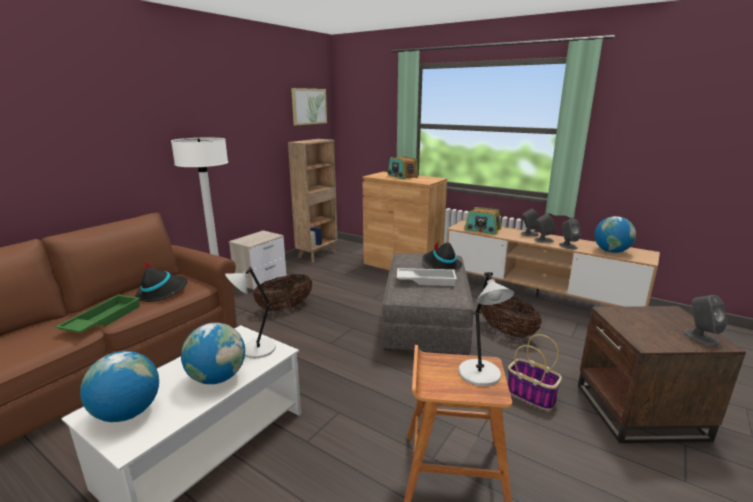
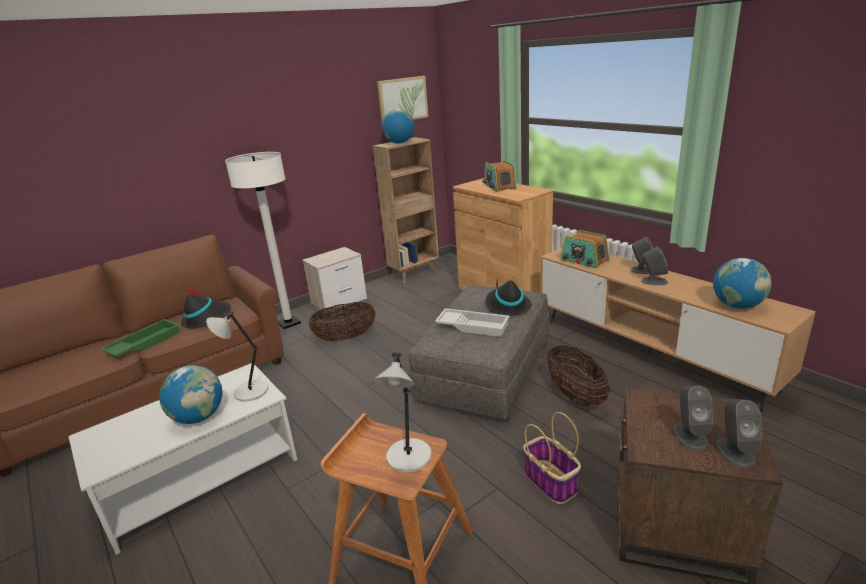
camera: 20 degrees right, 5 degrees up
(127, 413) = (113, 440): globe -> globe (399, 143)
(567, 246) = (680, 292): grey speaker -> grey speaker (690, 436)

